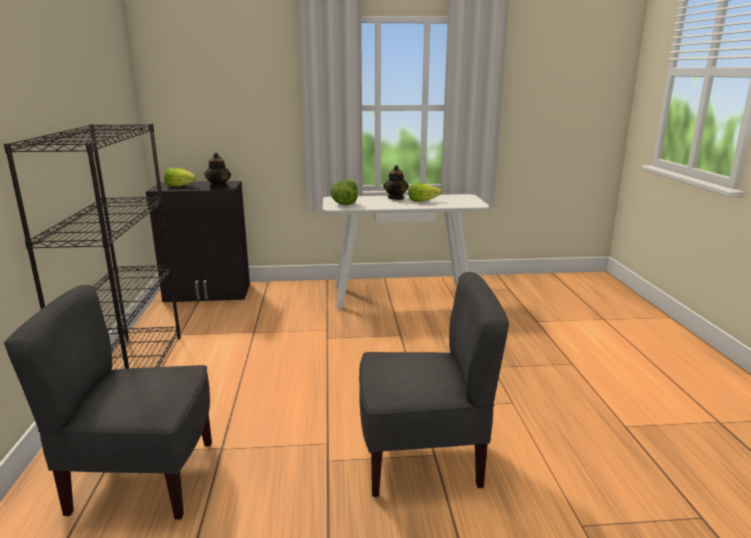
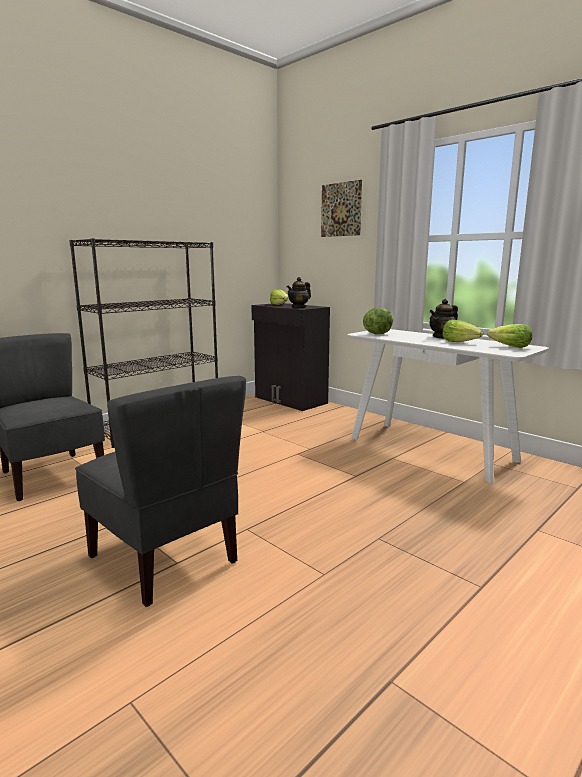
camera: 50 degrees right, 5 degrees down
(241, 73) = (341, 209): none -> picture
(458, 199) = (509, 347): none -> lettuce

